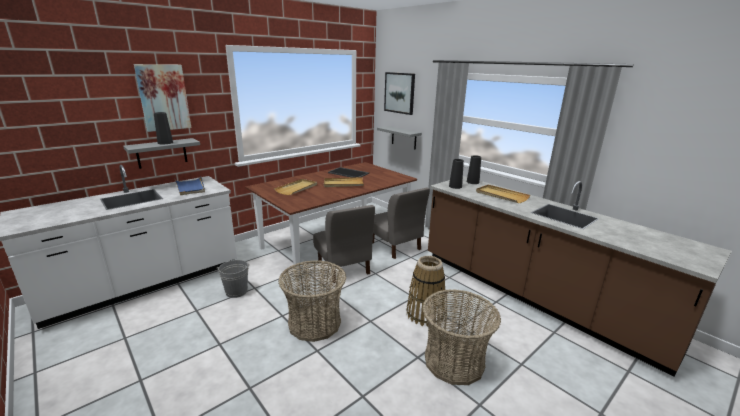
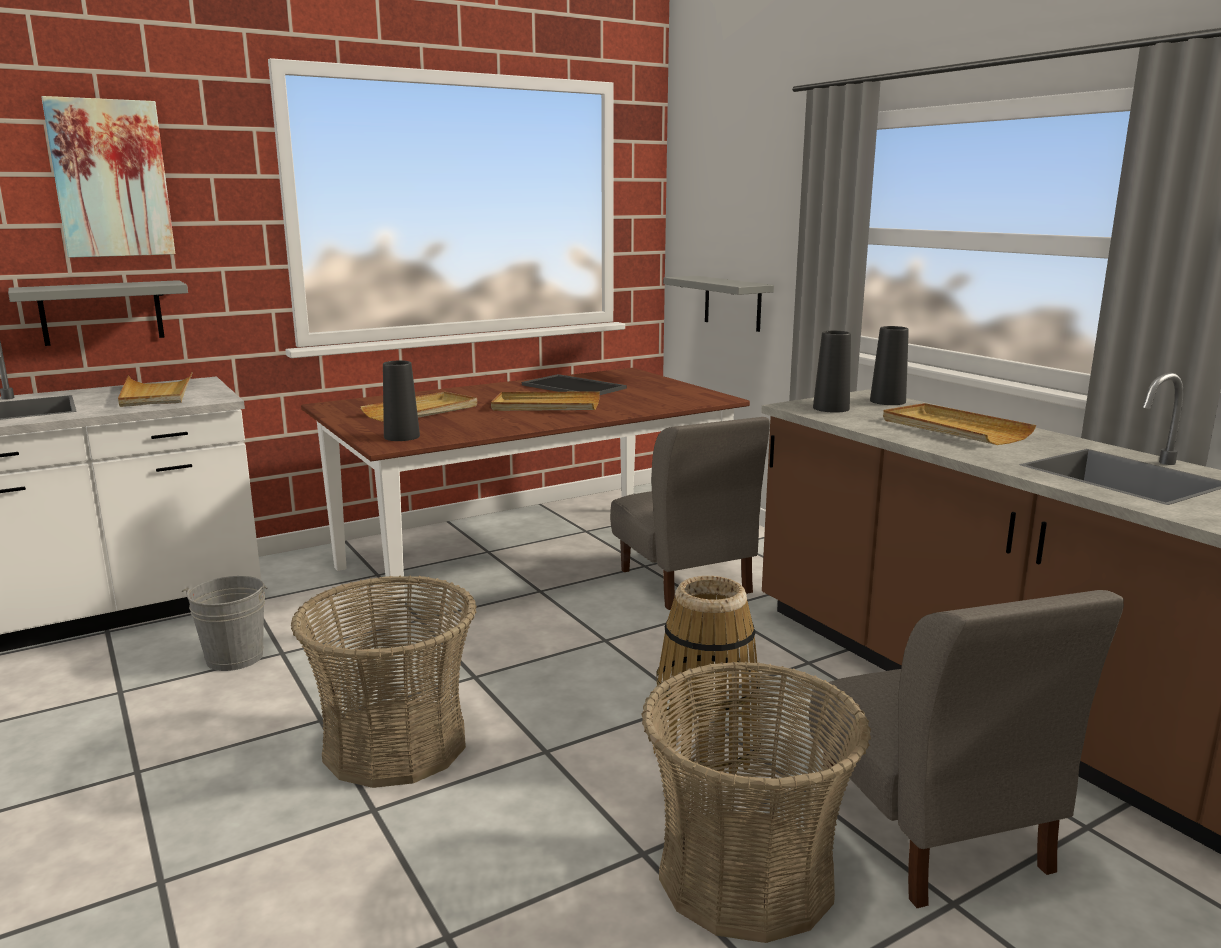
camera: 10 degrees right, 5 degrees down
(165, 143) = (106, 285): black vase -> black vase (402, 436)
(190, 187) = (156, 394): blue tray -> beige tray
(343, 268) = (525, 622): grey chair -> grey chair (932, 832)
(399, 93) = (722, 186): picture -> none

